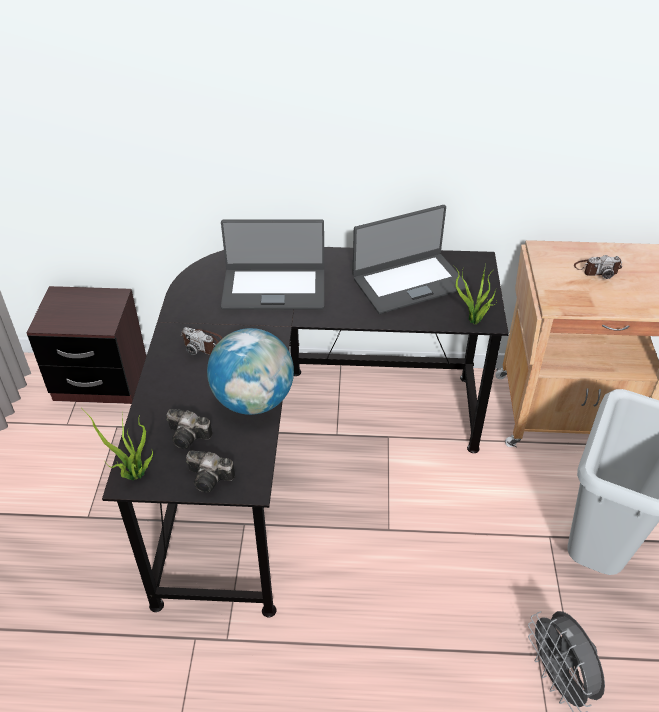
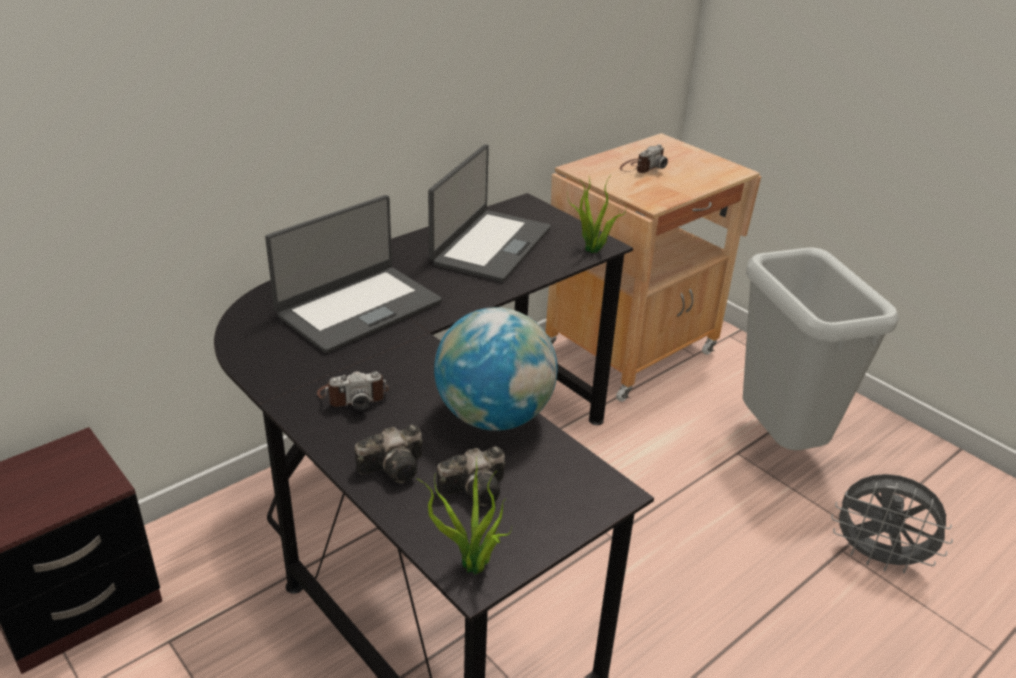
camera: 45 degrees left, 10 degrees down
(211, 478) = (562, 512): camera -> camera (396, 467)

